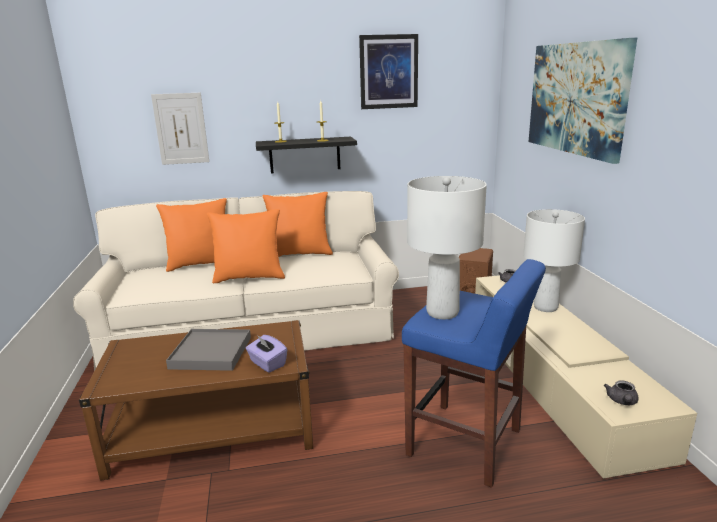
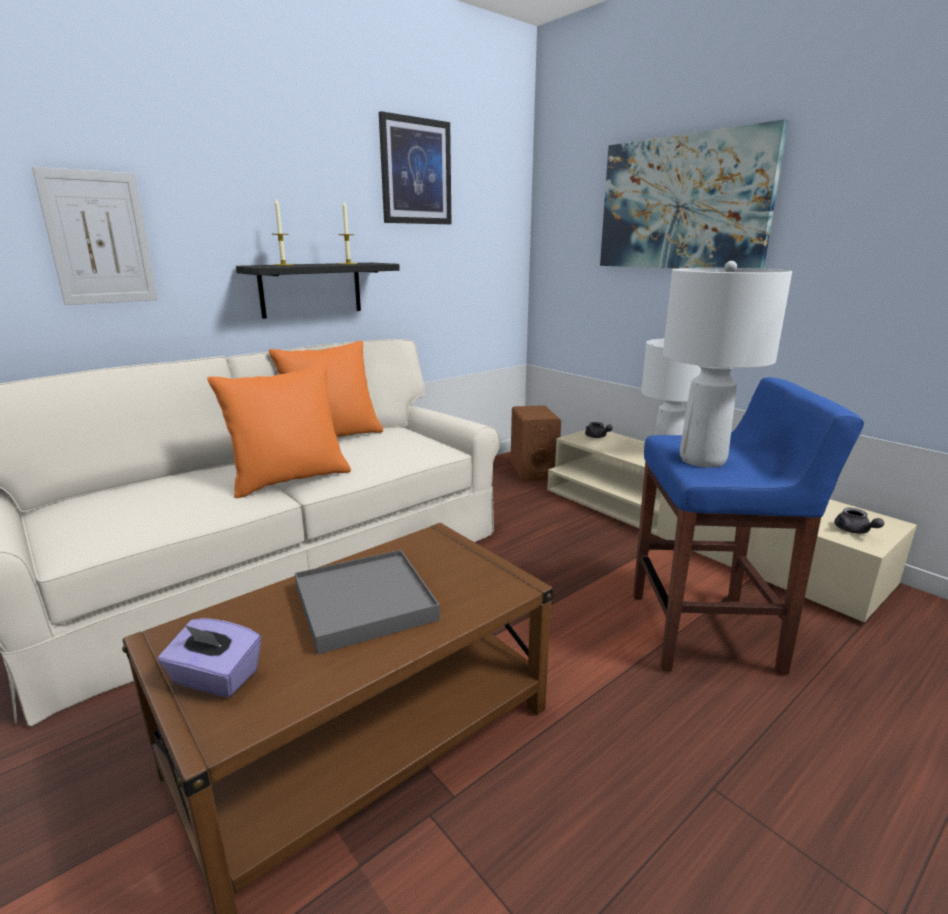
camera: 30 degrees left, 0 degrees up
(201, 264) = (179, 474): orange pillow -> none
(267, 364) = (481, 594): purple tissue box -> purple tissue box (215, 678)

